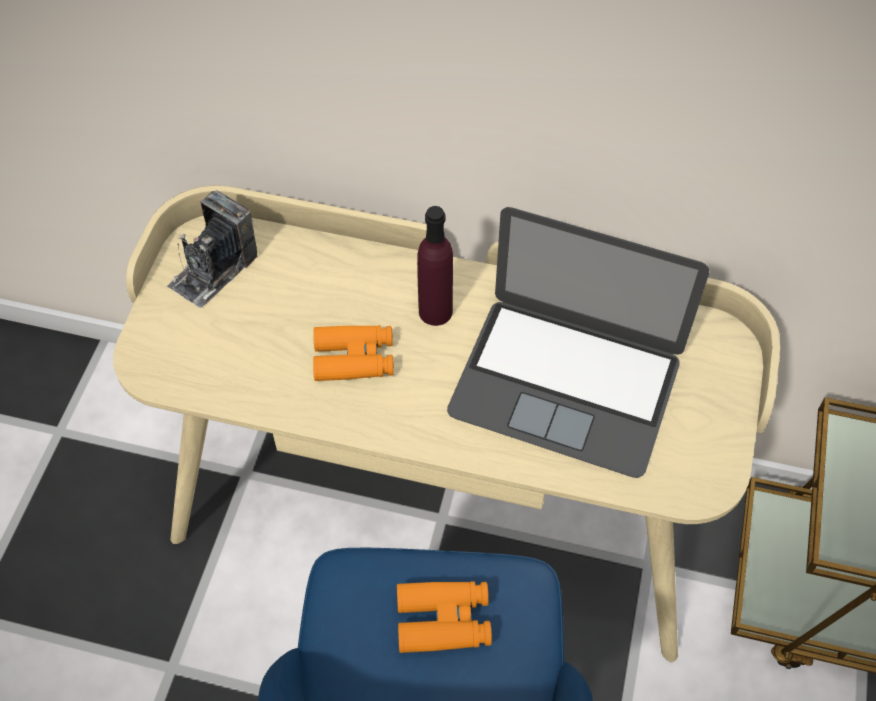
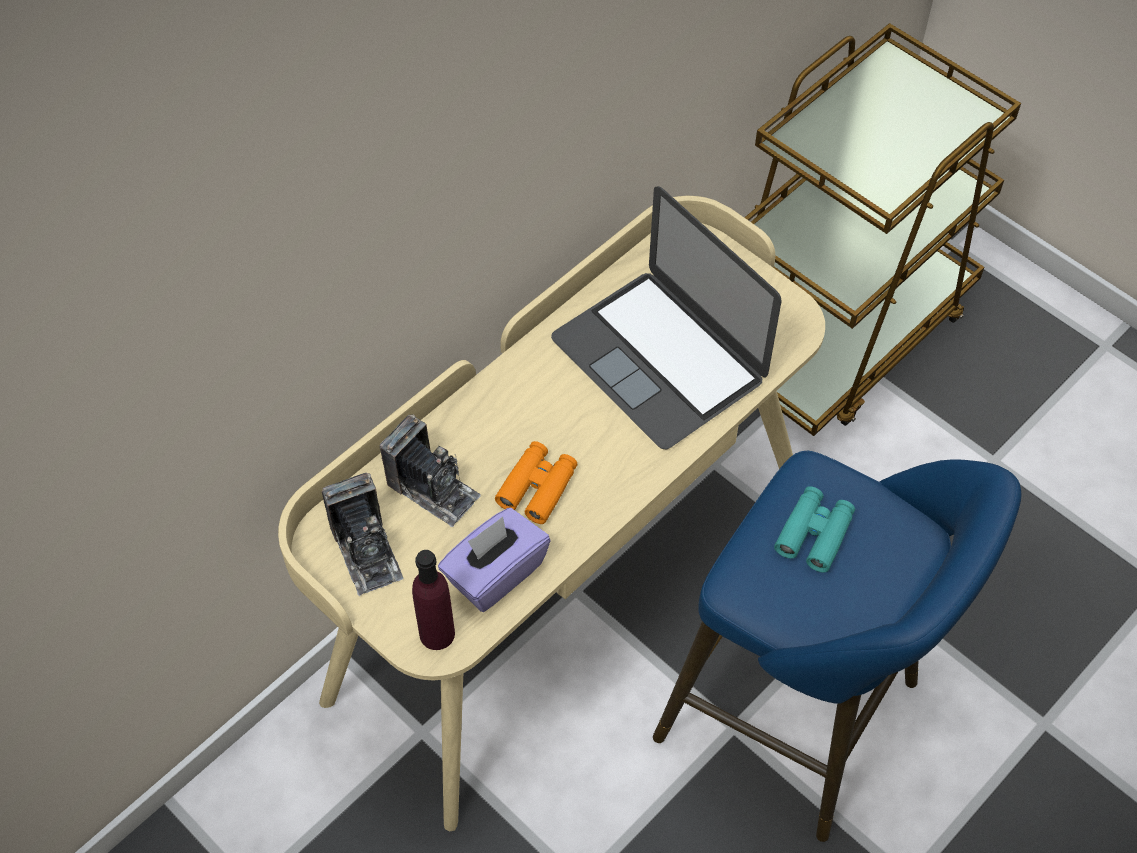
camera: 60 degrees left, 0 degrees up
(244, 371) = (495, 573): none -> purple tissue box
(304, 284) = (433, 489): none -> camera
(435, 311) = (530, 409): purple bottle -> purple bottle (437, 634)
(444, 620) = (814, 534): orange binoculars -> turquoise binoculars
(566, 384) = (659, 358): laptop -> laptop turned 90 degrees clockwise

